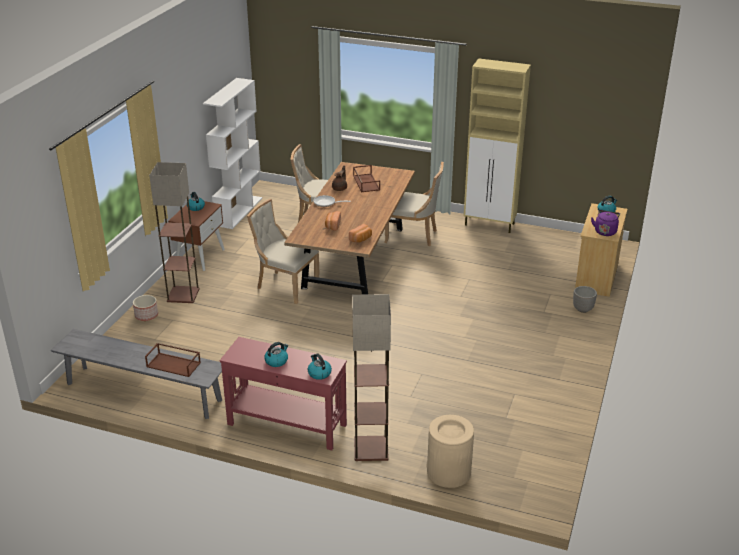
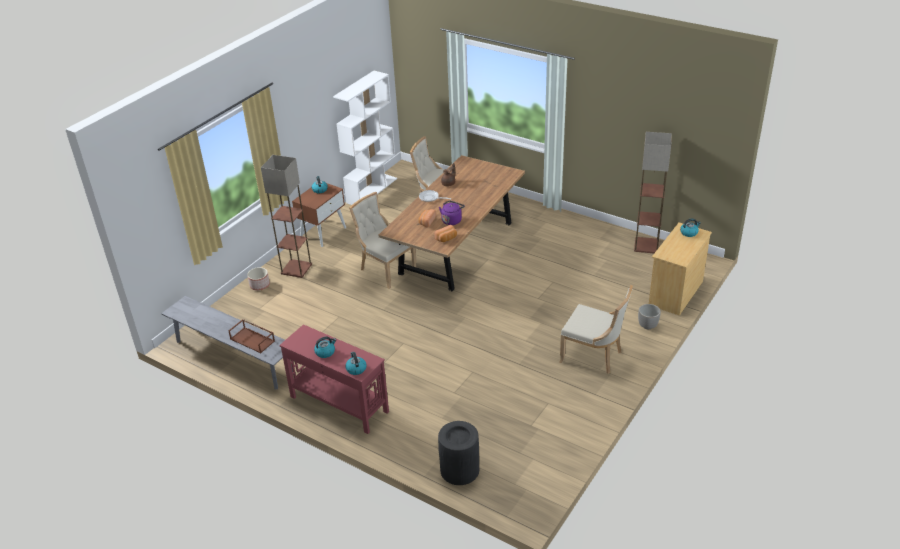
camera: 15 degrees right, 5 degrees up
(366, 183) = (474, 179): brown tray -> none
(371, 449) = (401, 438): floor lamp -> floor lamp (647, 246)
(413, 236) = (518, 231): beige chair -> beige chair (593, 356)
(448, 472) = (459, 470): beige trash can -> black trash can
(490, 225) = (595, 227): beige cabinet -> none
(605, 231) = (678, 254): purple kettle -> purple kettle (452, 220)

